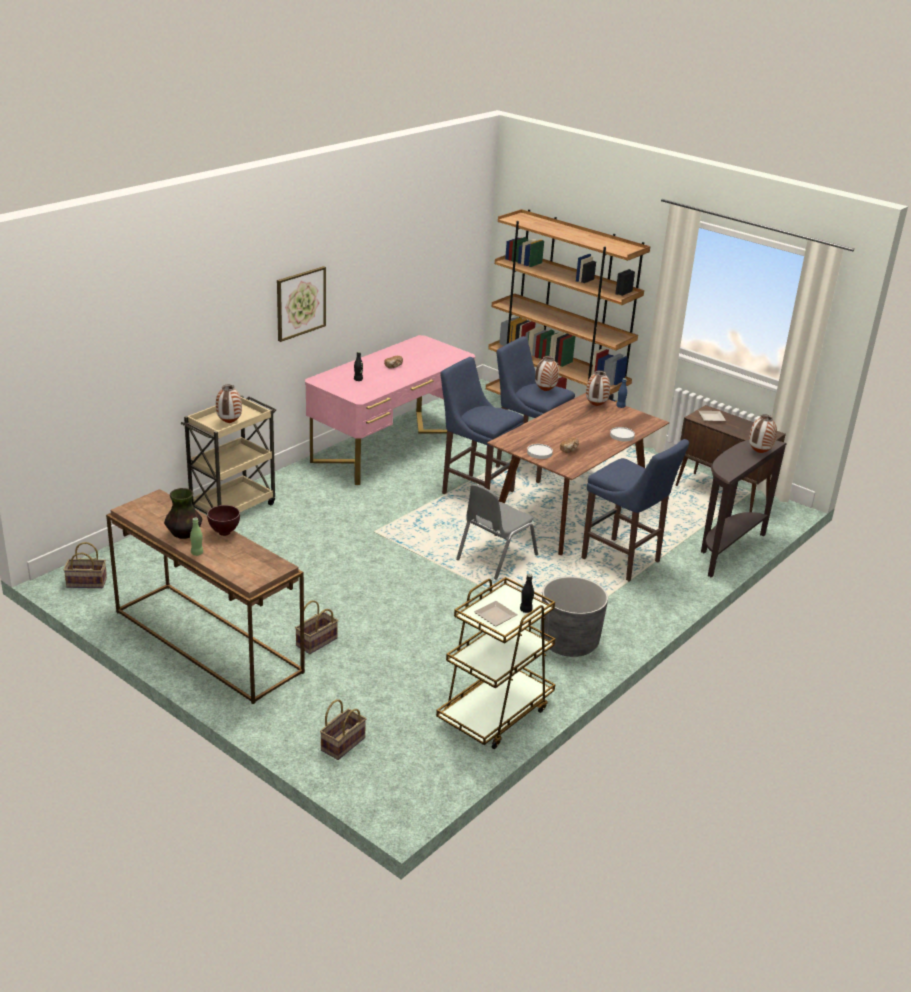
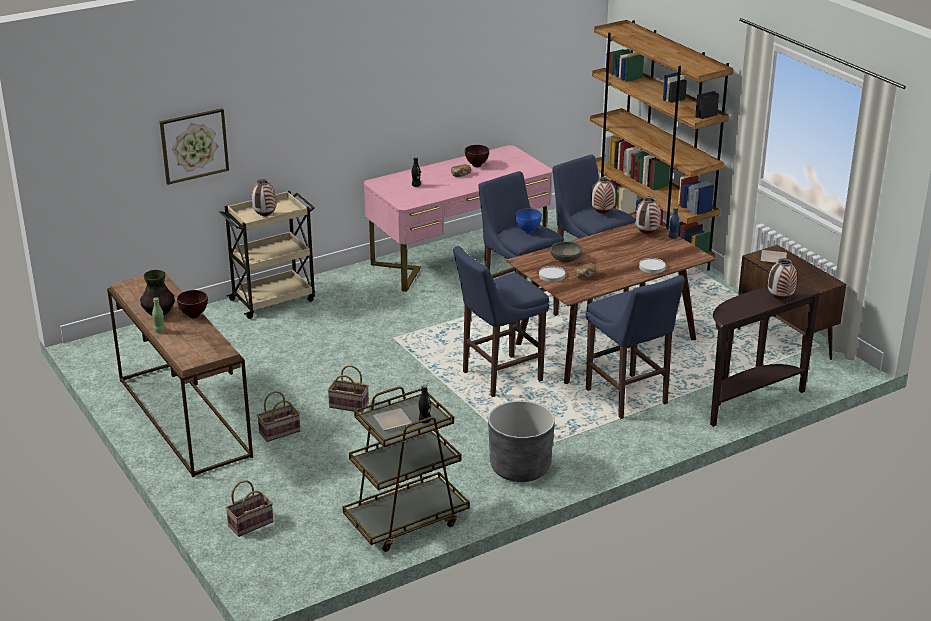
camera: 20 degrees right, 0 degrees up
(85, 583) = (107, 352): basket -> basket (347, 405)
(300, 303) = (359, 104): picture -> picture (194, 145)
(402, 356) = (476, 165): none -> brown bowl
(490, 413) = (528, 231): none -> blue bowl
(495, 557) = (498, 377): grey chair -> blue stool
(541, 436) = (566, 259): none -> grey bowl

